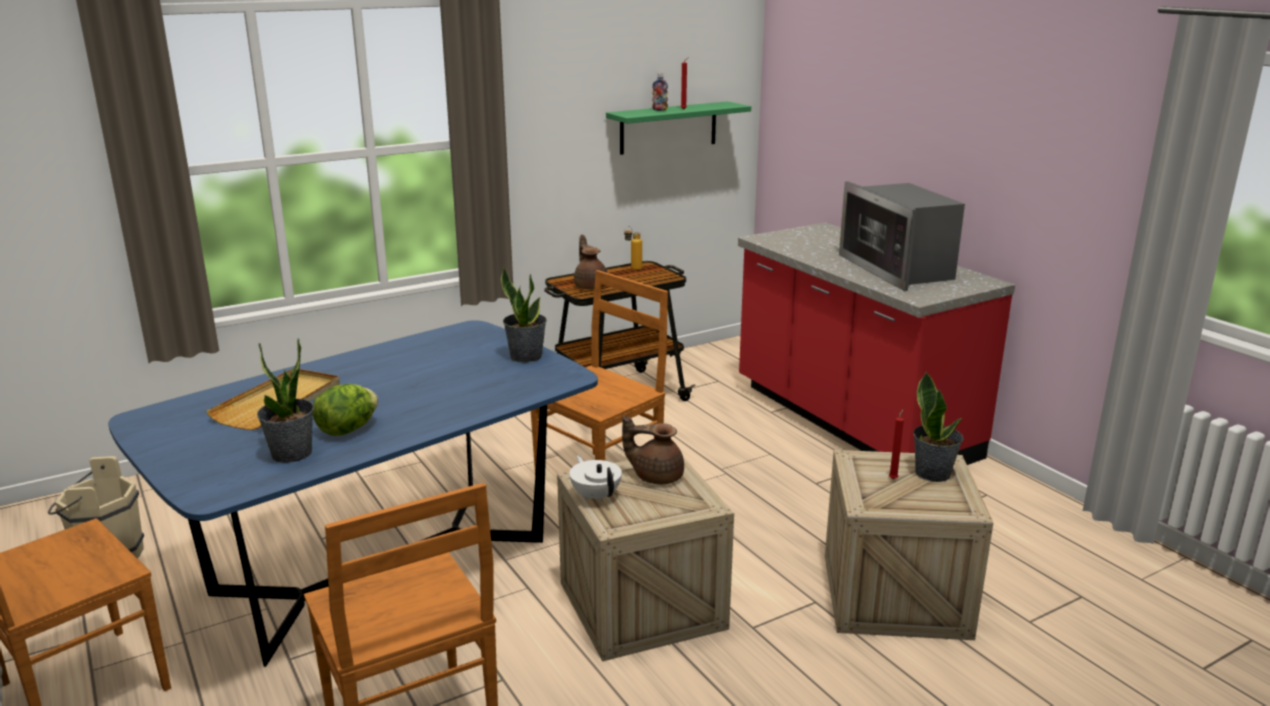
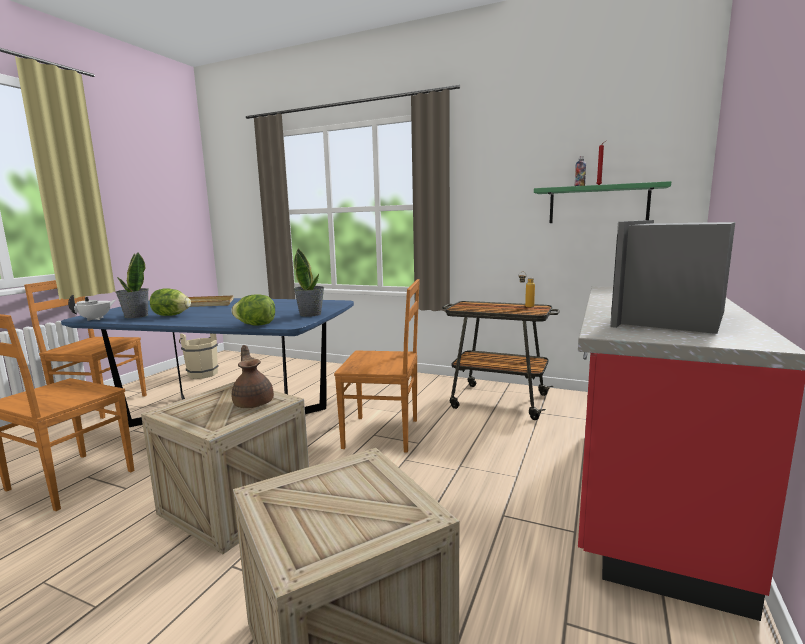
camera: 55 degrees right, 10 degrees down
(538, 392) = (256, 325): none -> lettuce
(591, 286) = (474, 307): brown teapot -> none
(596, 495) = (209, 396): white teapot -> white teapot (95, 319)
(893, 478) = (341, 492): red candle -> none
(933, 473) = (381, 513): potted plant -> none

